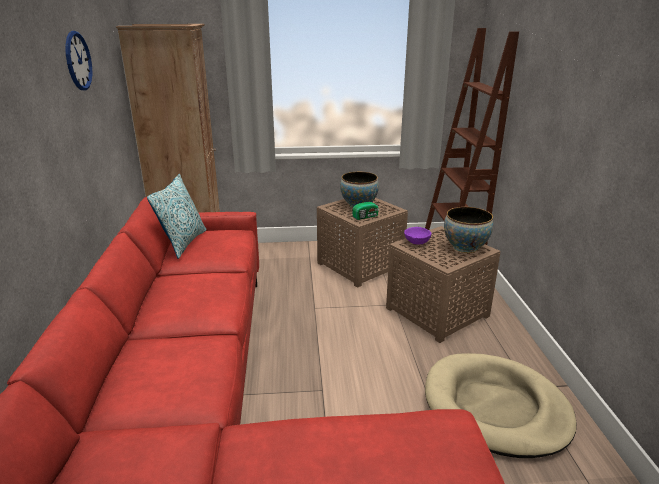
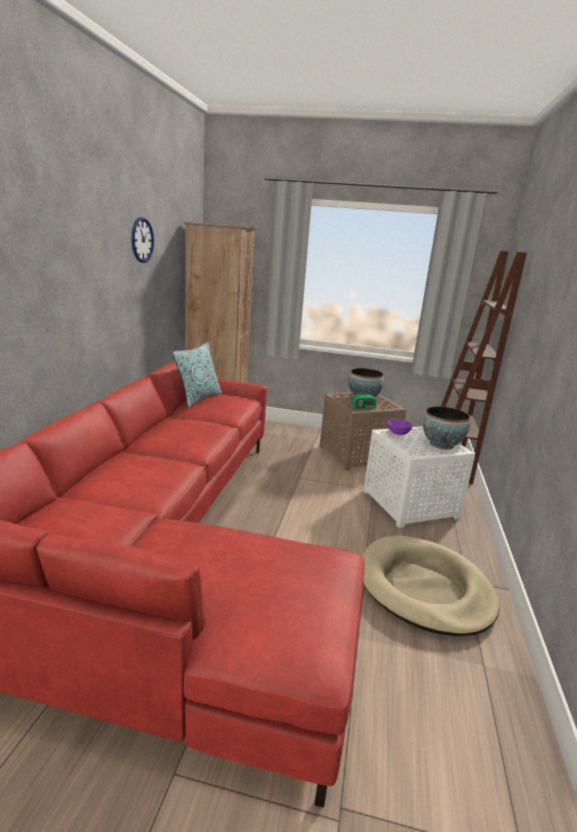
camera: 15 degrees right, 5 degrees down
(439, 312) = (411, 504): brown side table -> white side table

